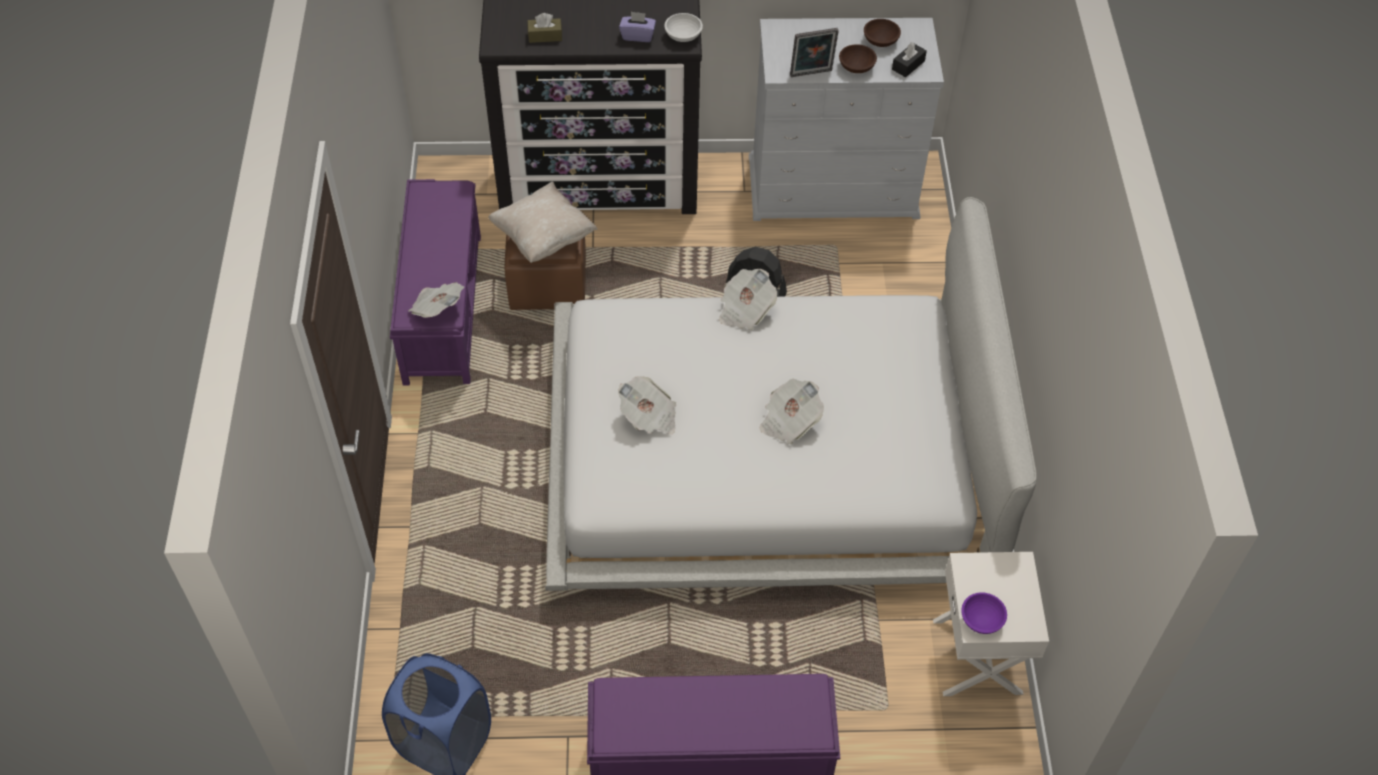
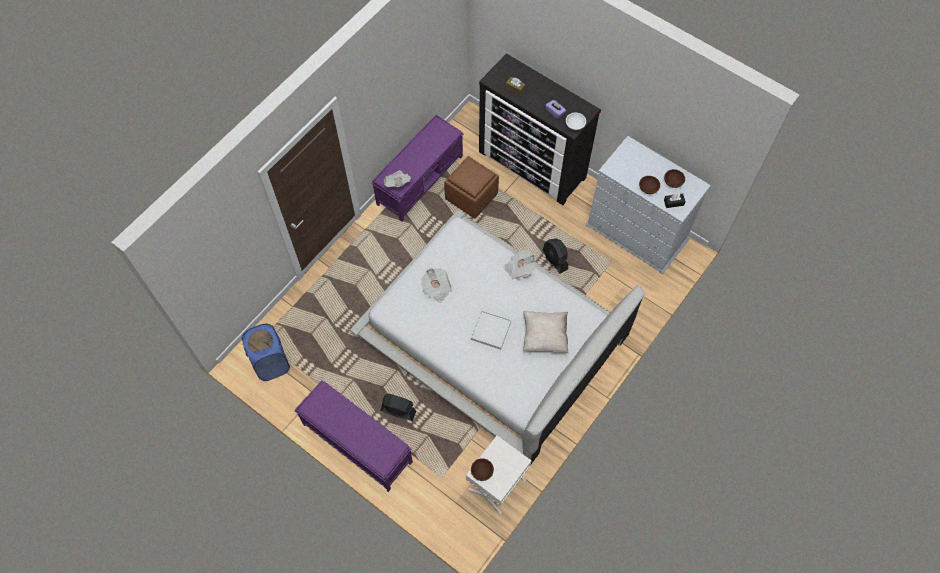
camera: 40 degrees right, 10 degrees up
(543, 238) = (468, 178): beige pillow -> beige pillow (544, 336)
(728, 661) = (398, 411): none -> black fan
(789, 421) = (490, 331): newspaper -> white tray
(811, 74) = (623, 179): picture frame -> none
(980, 619) = (482, 471): purple bowl -> brown bowl

